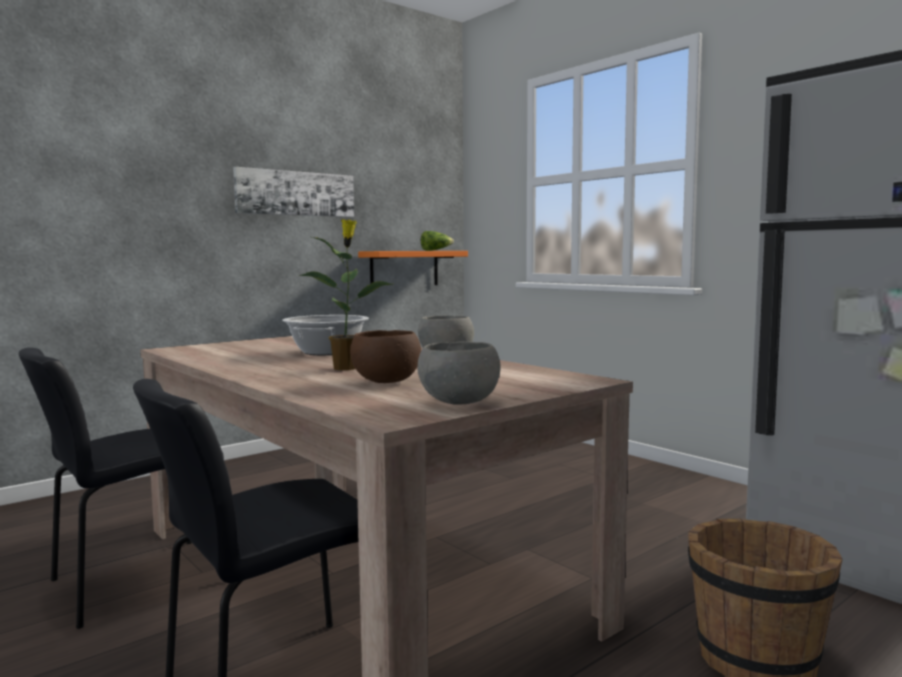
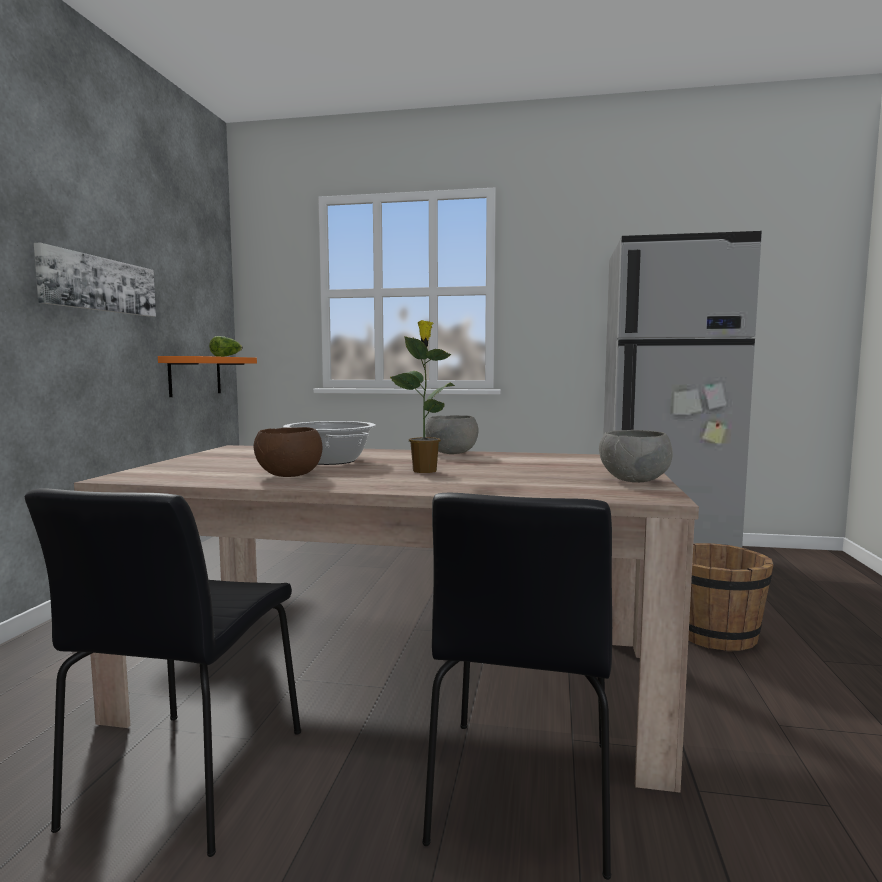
camera: 40 degrees left, 0 degrees up
(386, 382) = (514, 476): brown bowl -> brown bowl (289, 476)

